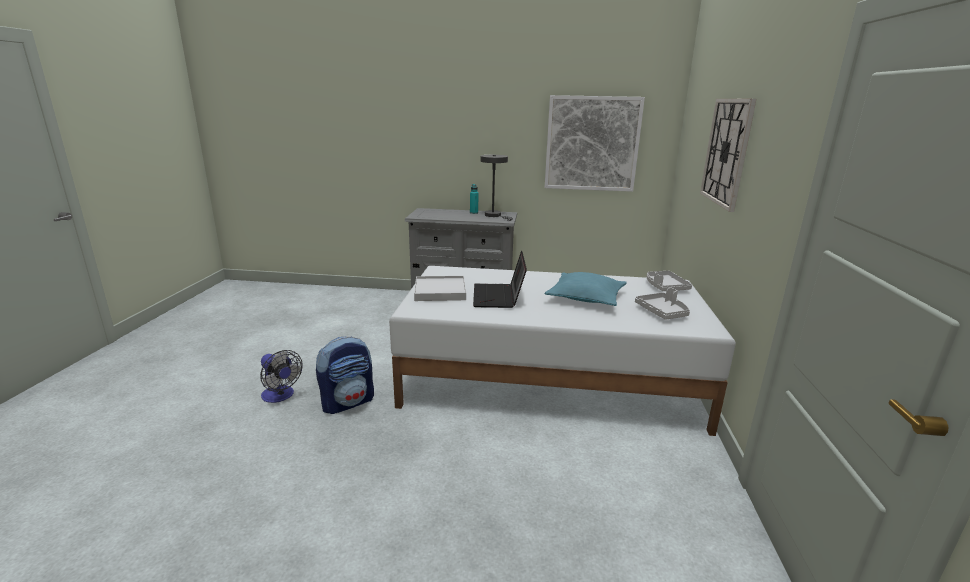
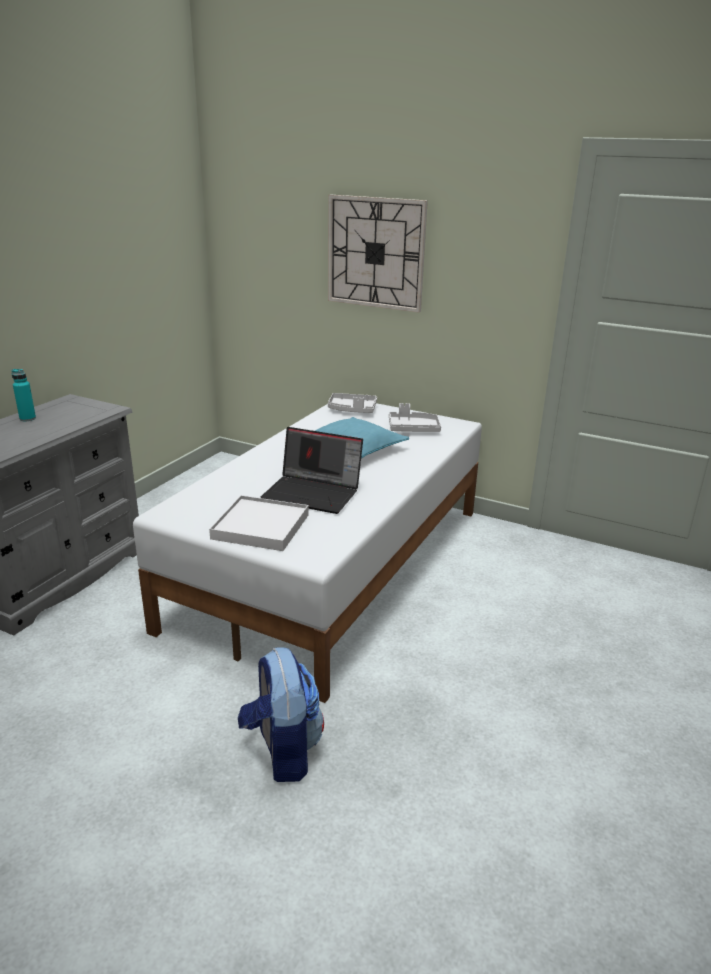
camera: 70 degrees left, 5 degrees up
(280, 396) = (209, 842): fan -> none
(495, 215) = (70, 409): grey table lamp -> none
(592, 144) = (130, 262): picture -> none

